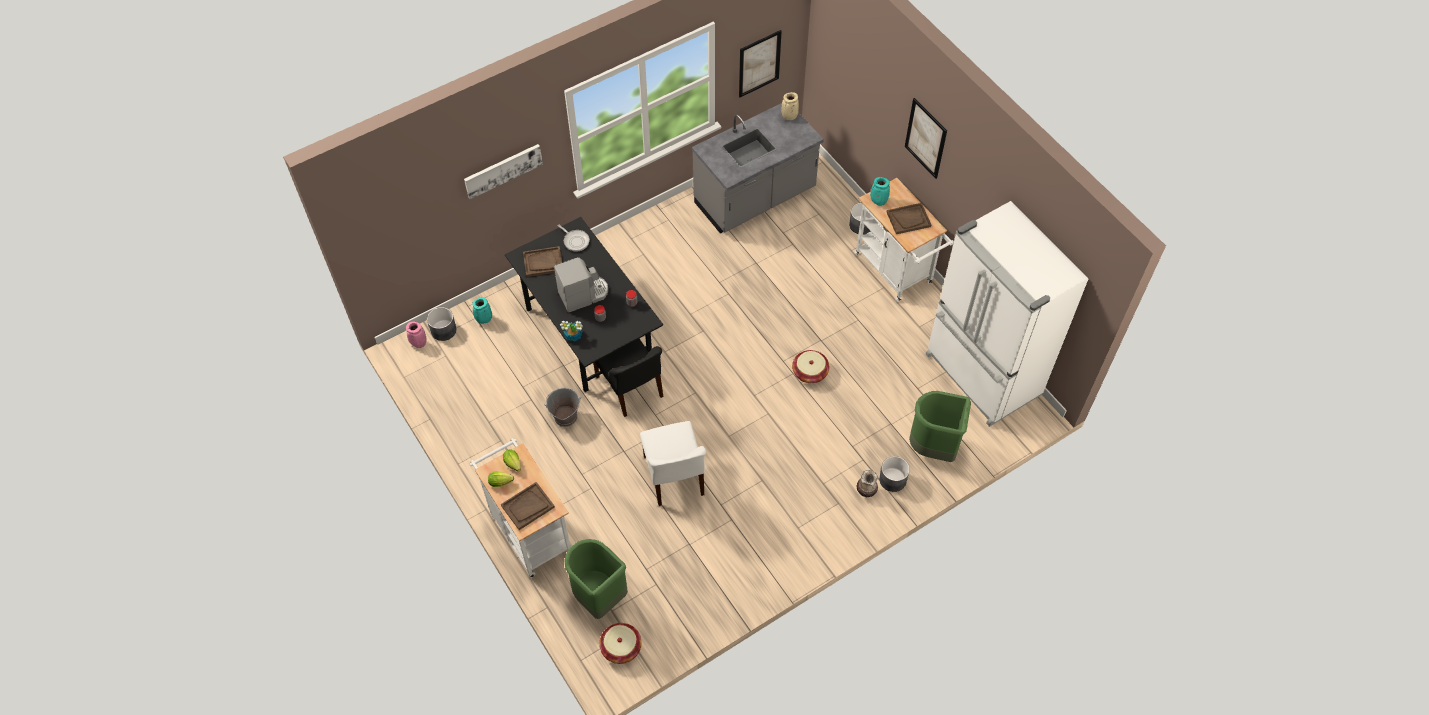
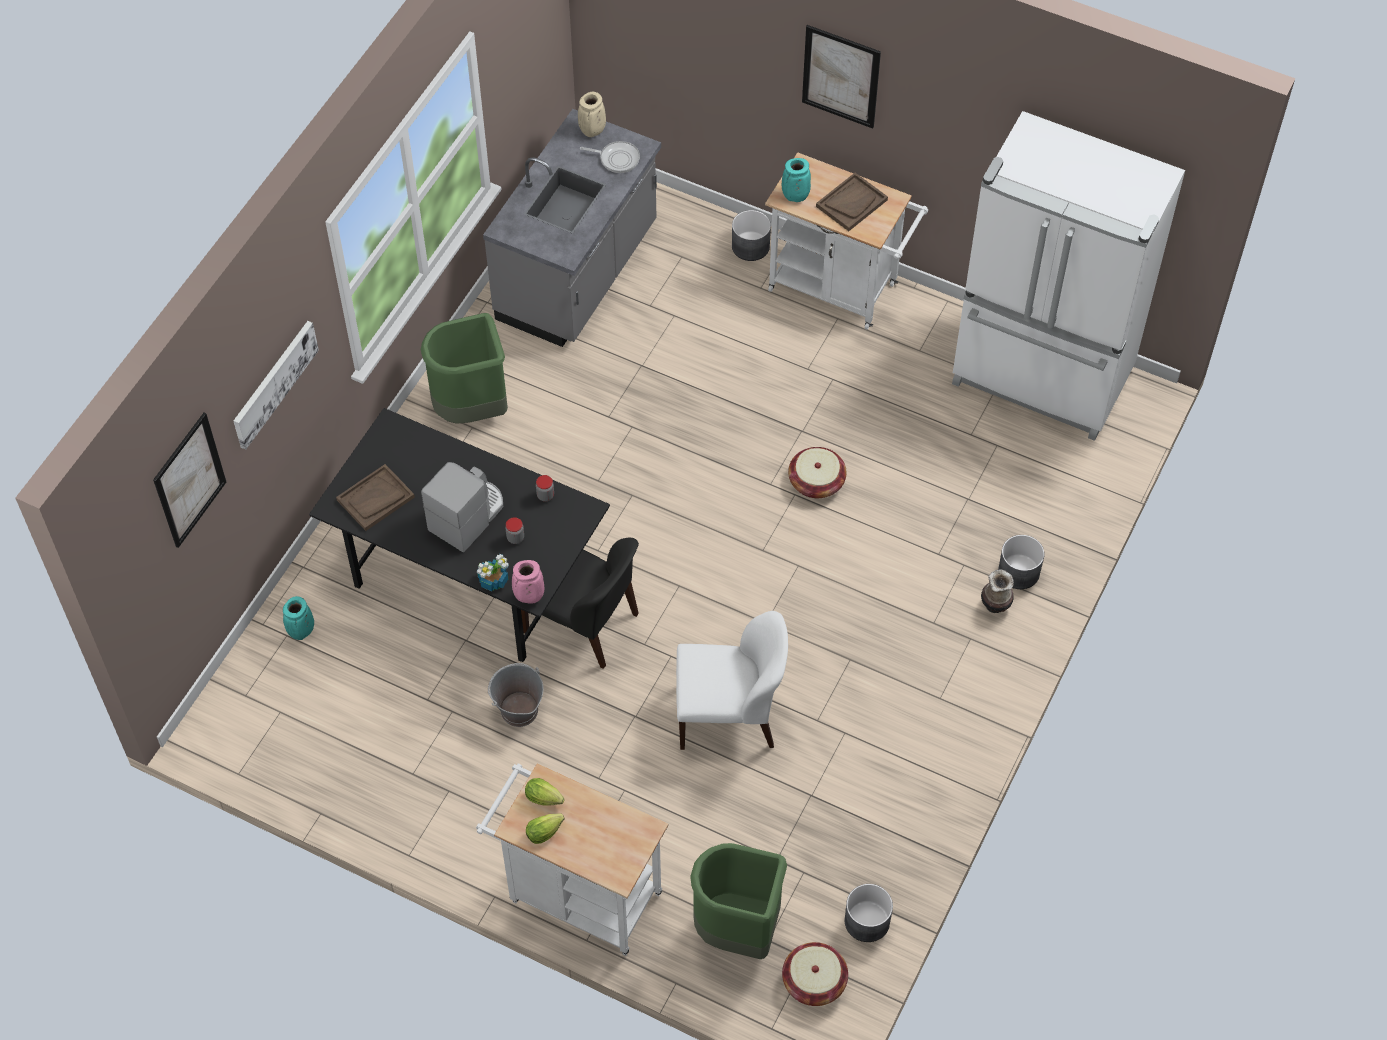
camera: 30 degrees left, 0 degrees up
(418, 343) = (225, 715): pink vase -> pink vase (528, 597)
(443, 330) = (250, 677): grey planter -> grey planter (867, 921)
(527, 506) = (606, 845): brown tray -> none
(575, 241) = (401, 446): frying pan -> frying pan (617, 159)
(674, 477) = (729, 715): white chair -> white chair turned 45 degrees counterclockwise
(759, 63) = (525, 70): picture -> picture (189, 480)
(933, 448) = (1043, 504): green trash can -> green trash can (472, 409)

